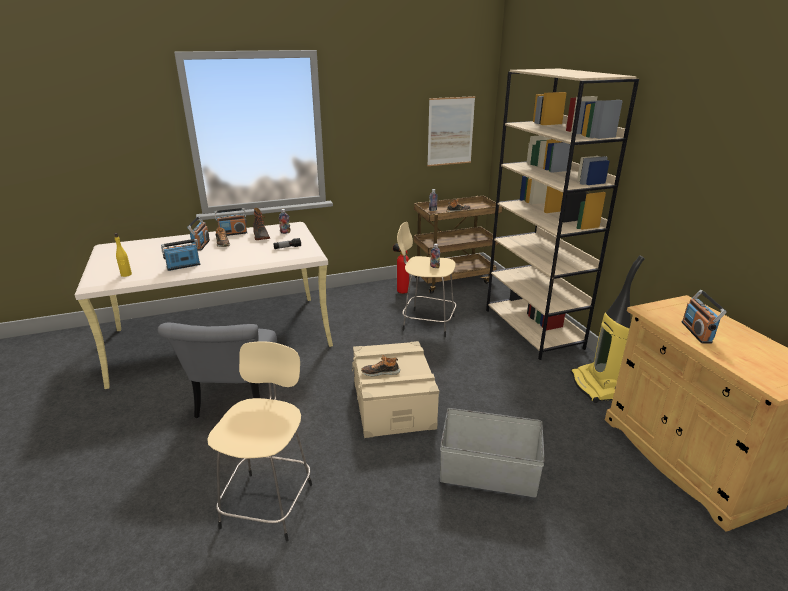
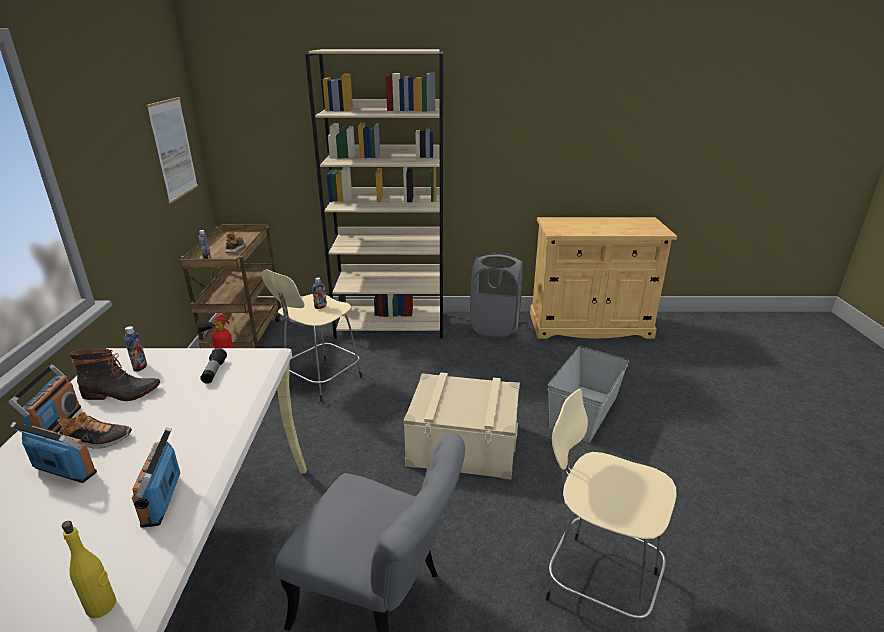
camera: 70 degrees left, 0 degrees up
(380, 372) = (471, 410): shoe -> none
(595, 386) = (495, 327): vacuum cleaner -> grey laundry basket
(697, 332) = (593, 229): radio -> none

